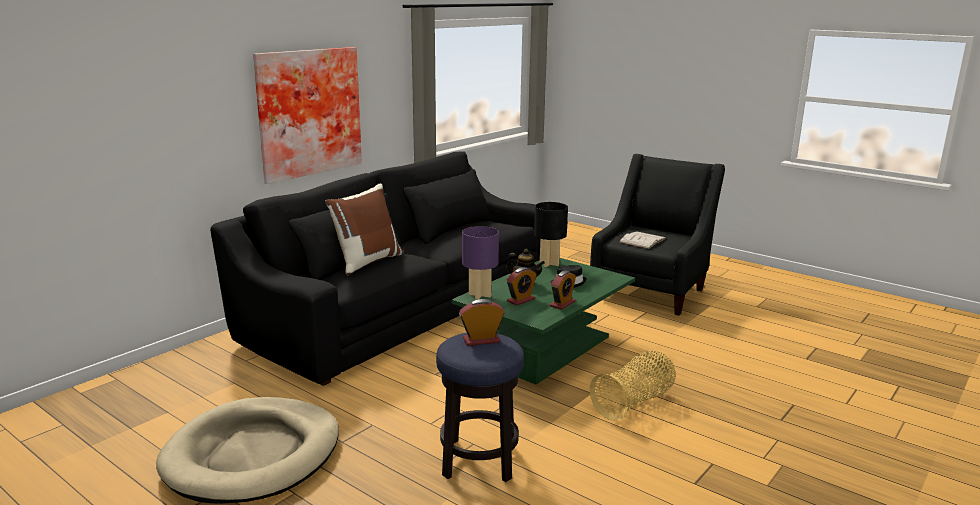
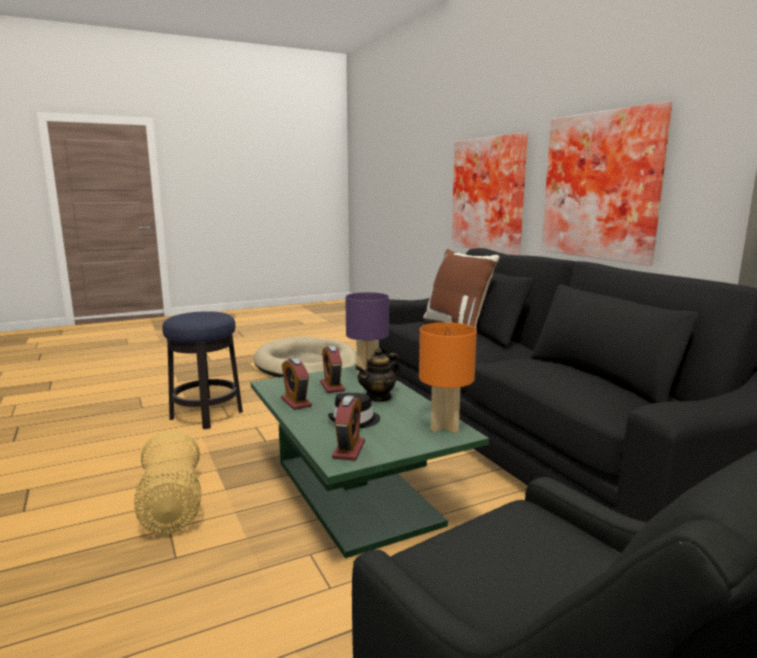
camera: 115 degrees right, 5 degrees down
(160, 144) = (490, 195): none -> picture
(481, 340) = (205, 317): alarm clock -> alarm clock (349, 450)
(549, 263) = (445, 427): black table lamp -> orange table lamp
(642, 240) = (522, 552): white book -> none

